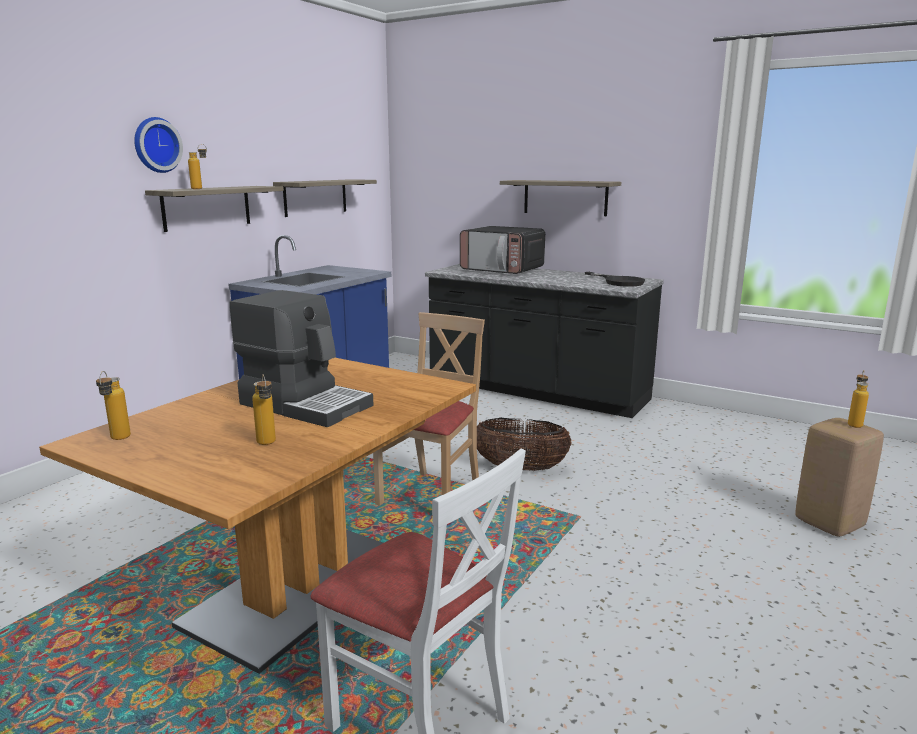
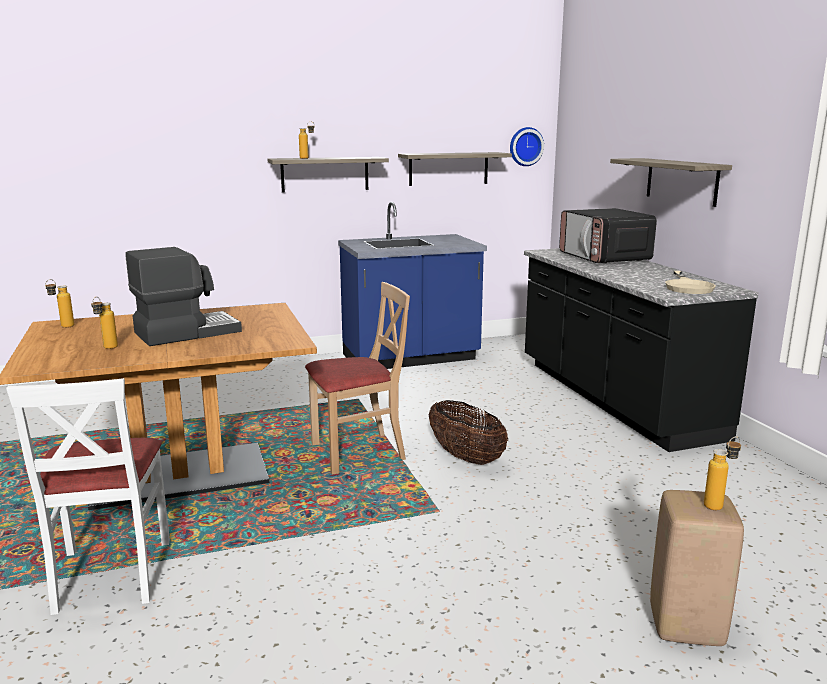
camera: 40 degrees right, 0 degrees up
(155, 145) = (280, 122): wall clock -> wall clock (525, 146)
(306, 404) = (186, 332): coffee machine -> coffee machine turned 105 degrees counterclockwise
(619, 282) = (687, 287): black frying pan -> beige frying pan

